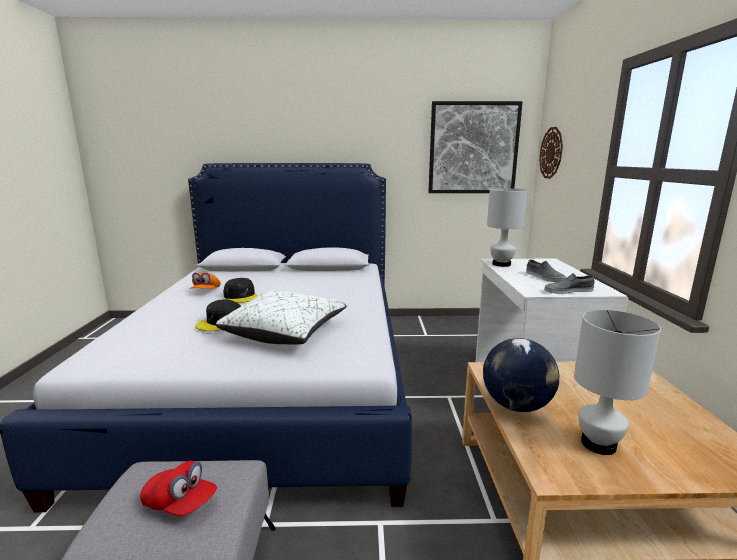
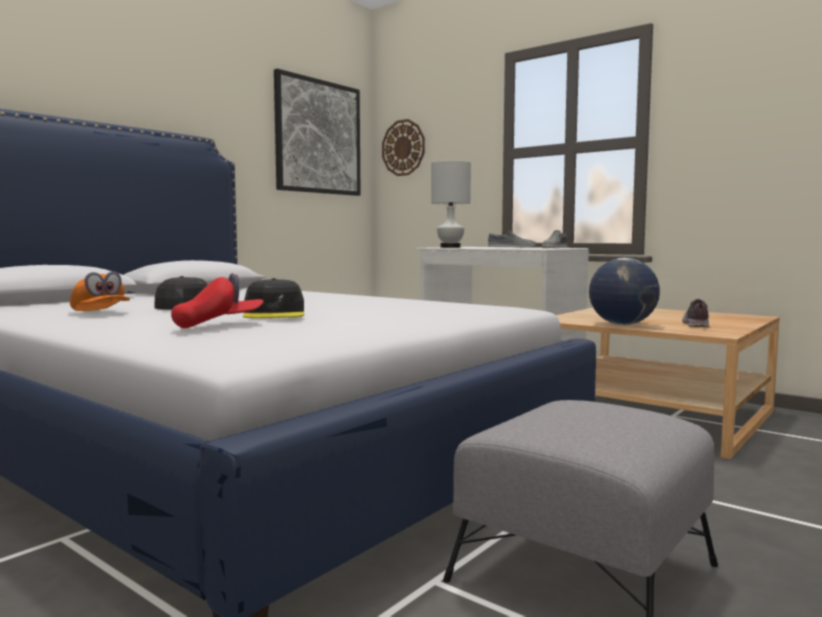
camera: 50 degrees left, 10 degrees down
(180, 503) = (605, 418): red cap -> red cap (218, 325)
(286, 332) = (376, 311): white pillow -> none
(597, 444) = (695, 324): white table lamp -> shoe

